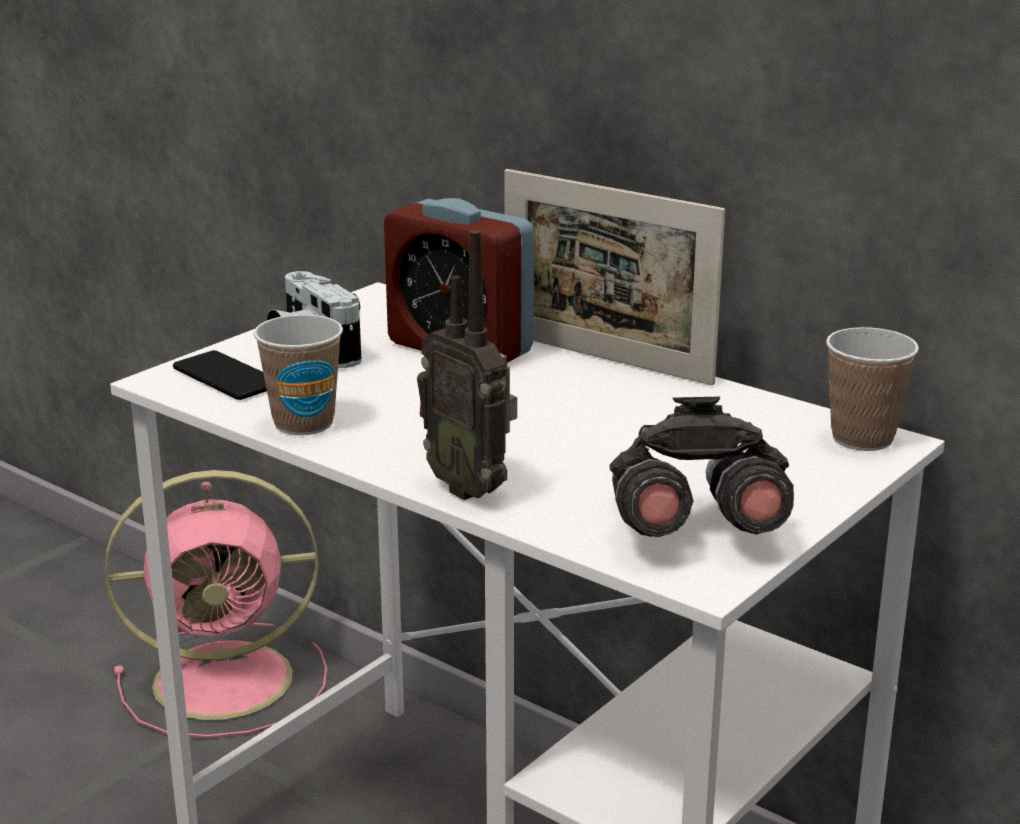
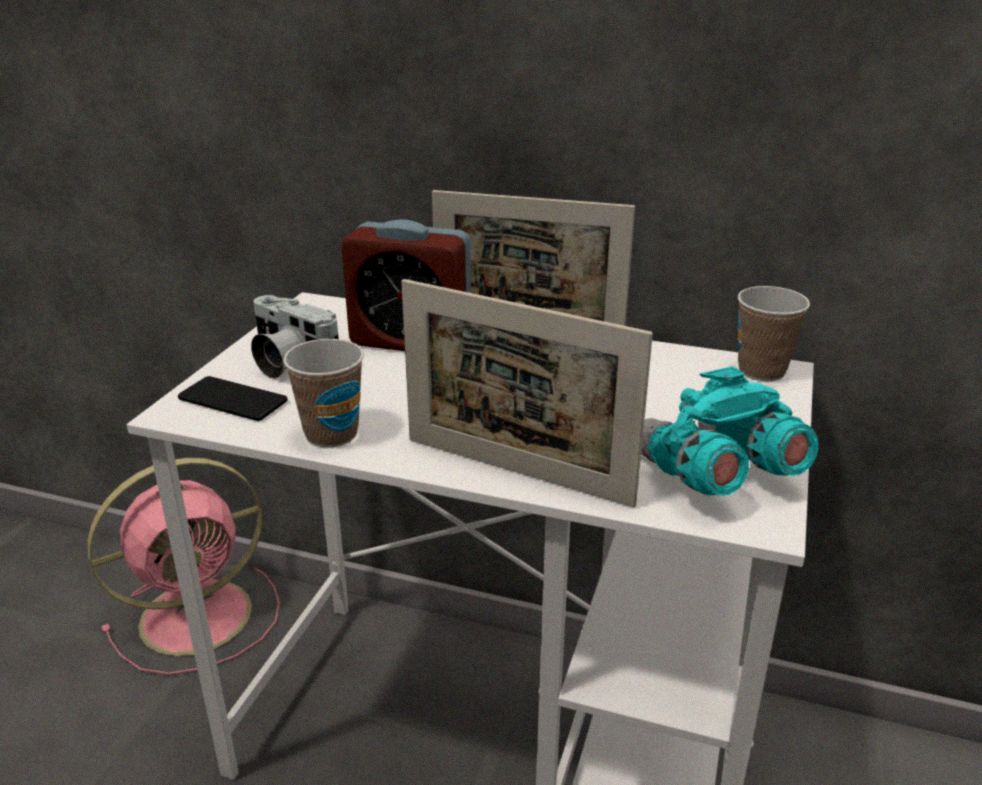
camera: 20 degrees left, 5 degrees up
(470, 487) = (516, 471): radio -> picture frame
(691, 530) = (715, 476): grey binoculars -> turquoise binoculars

